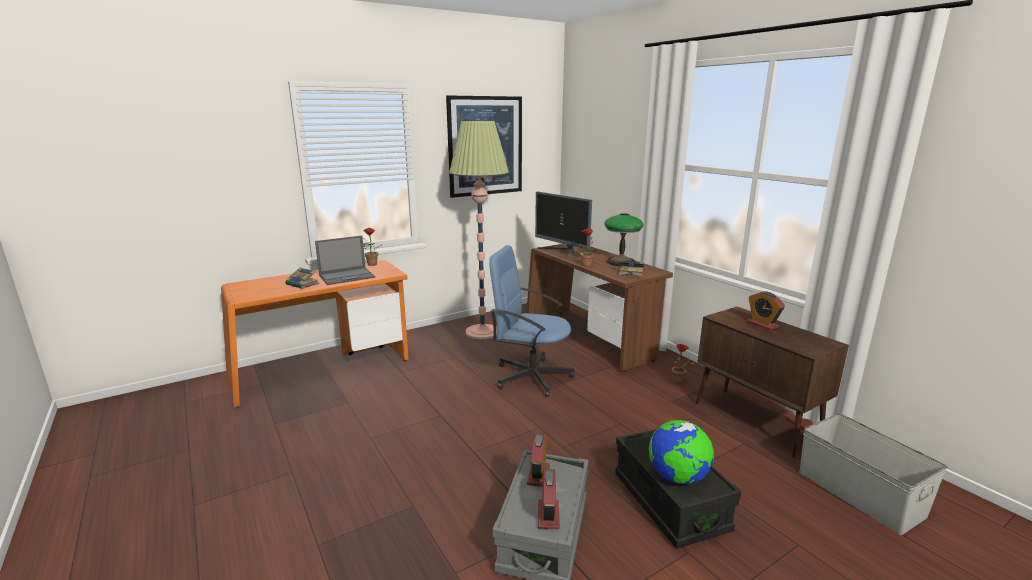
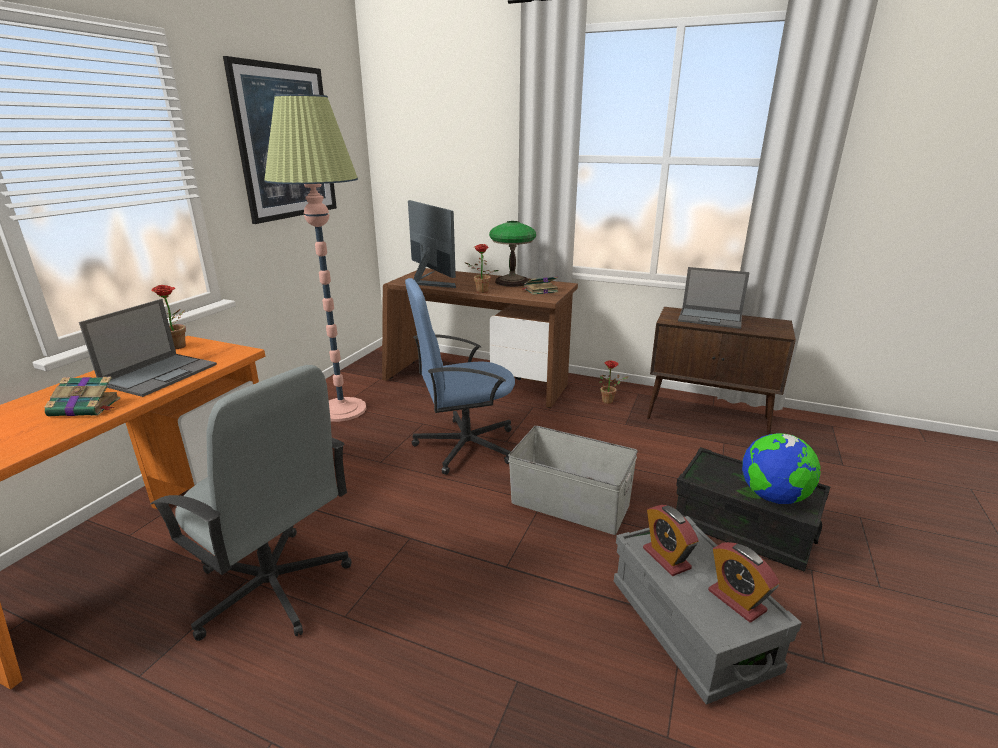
camera: 35 degrees left, 5 degrees up
(354, 411) = (272, 588): none -> grey office chair
(562, 252) = (429, 281): monitor -> monitor turned 135 degrees counterclockwise
(762, 324) = (711, 318): alarm clock -> laptop
(859, 493) = (837, 452): grey storage box -> grey storage box (569, 503)

